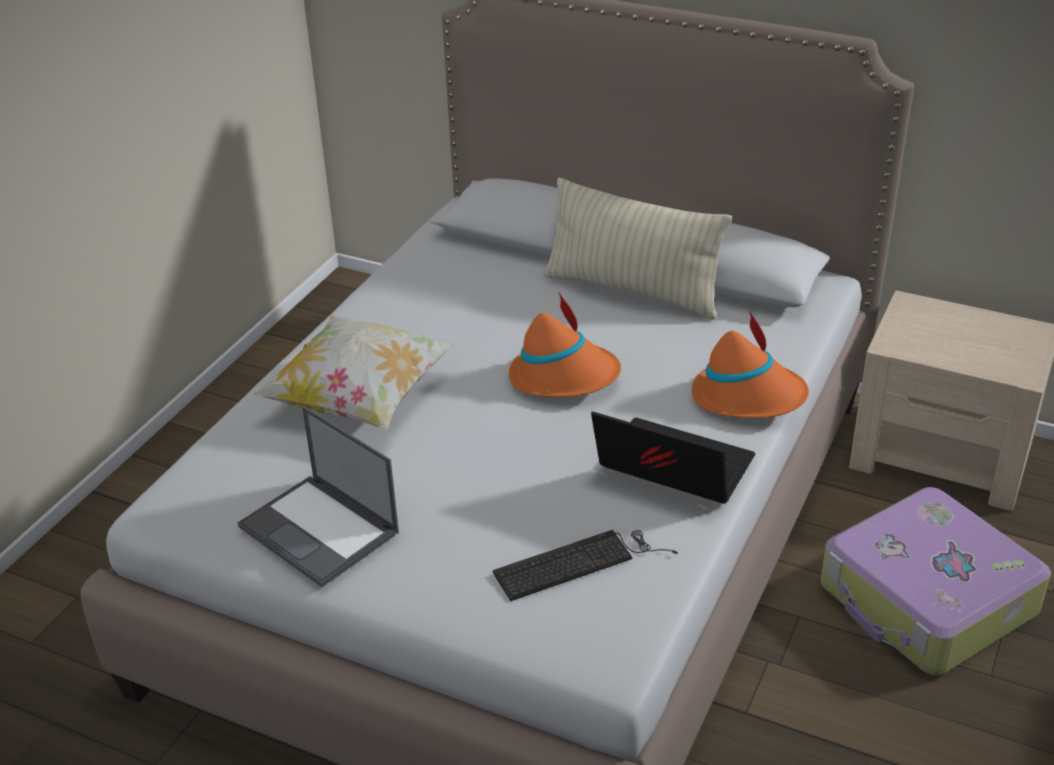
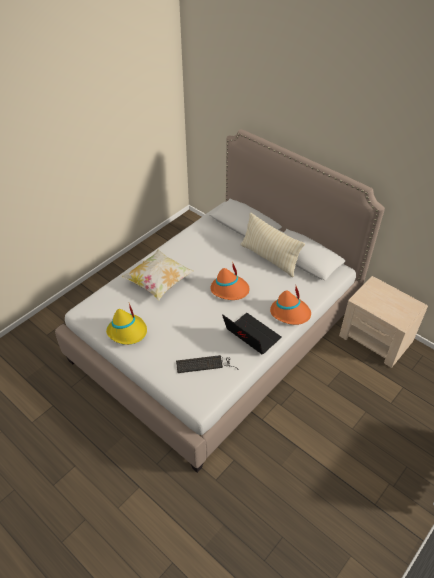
camera: 15 degrees right, 10 degrees up
(320, 530) = (128, 331): laptop -> yellow hat
(927, 601) = (343, 395): suitcase -> none

